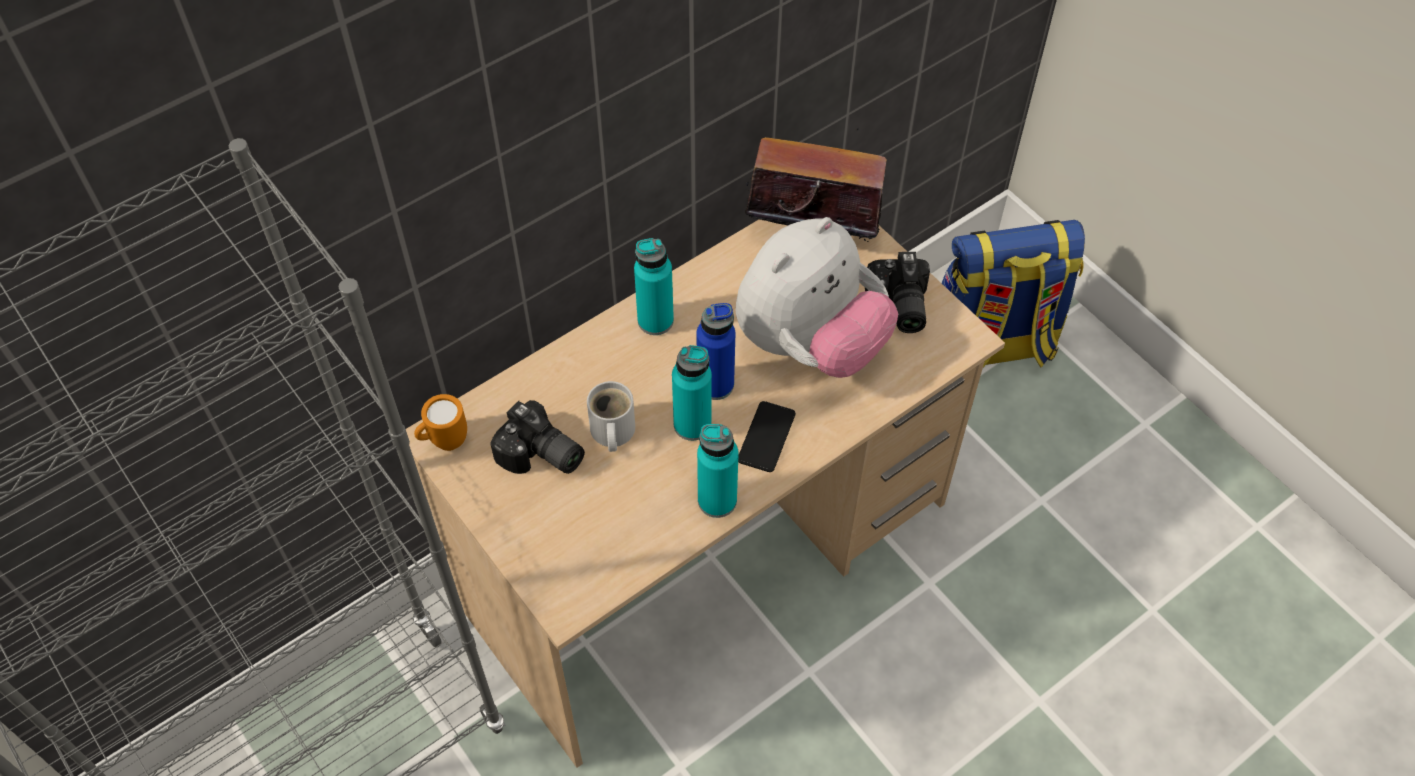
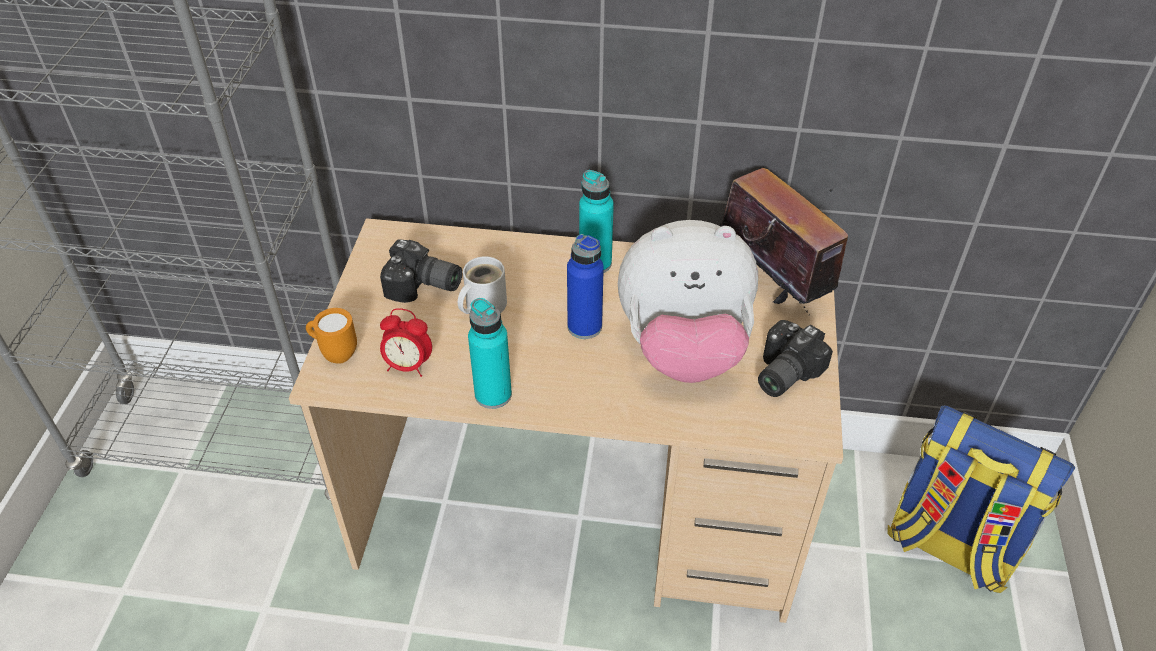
camera: 45 degrees right, 10 degrees down
(444, 441) = (383, 240): orange mug -> orange mug (335, 353)
(540, 456) = (423, 287): camera -> camera turned 60 degrees counterclockwise
(620, 534) = (408, 366): none -> alarm clock
(692, 424) = (538, 338): turquoise bottle -> none
(766, 437) = (576, 383): phone -> none

